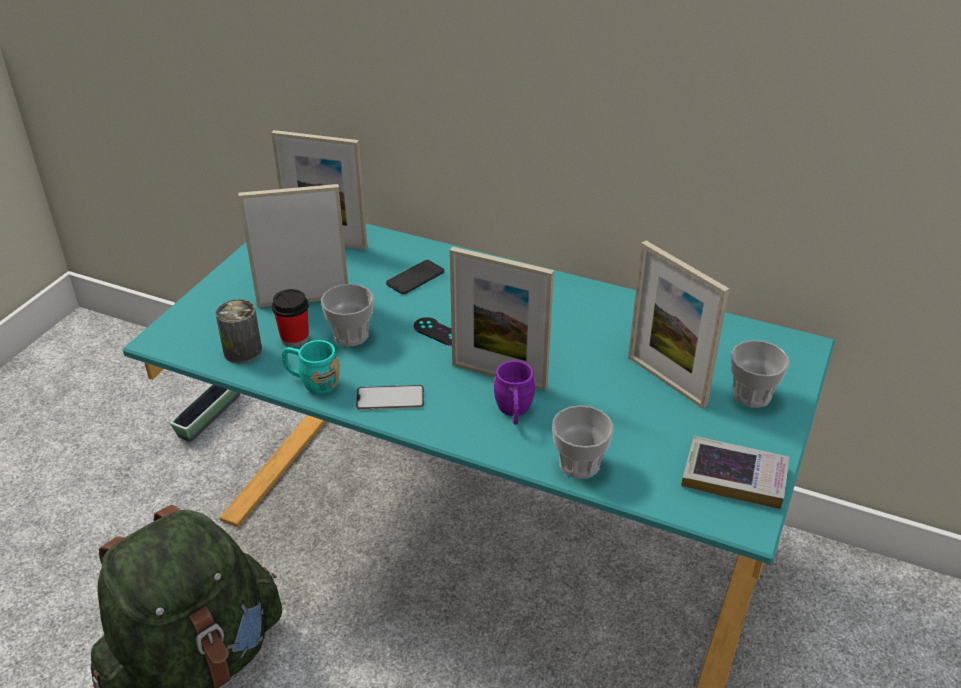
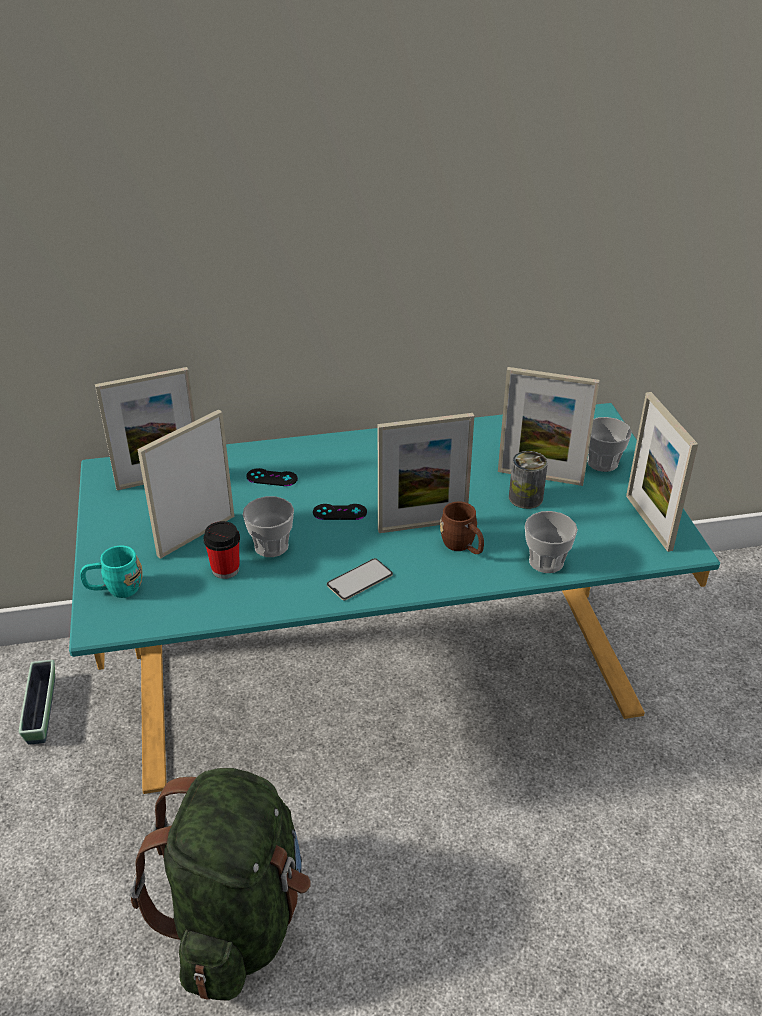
camera: 35 degrees left, 0 degrees up
(242, 351) = (191, 600): can -> can (525, 498)
(312, 382) = (283, 597): turquoise mug -> turquoise mug (115, 589)
(415, 278) = (272, 478): phone -> black game controller
(514, 412) = (463, 547): purple mug -> brown mug
(734, 477) = (648, 522): book -> picture frame

